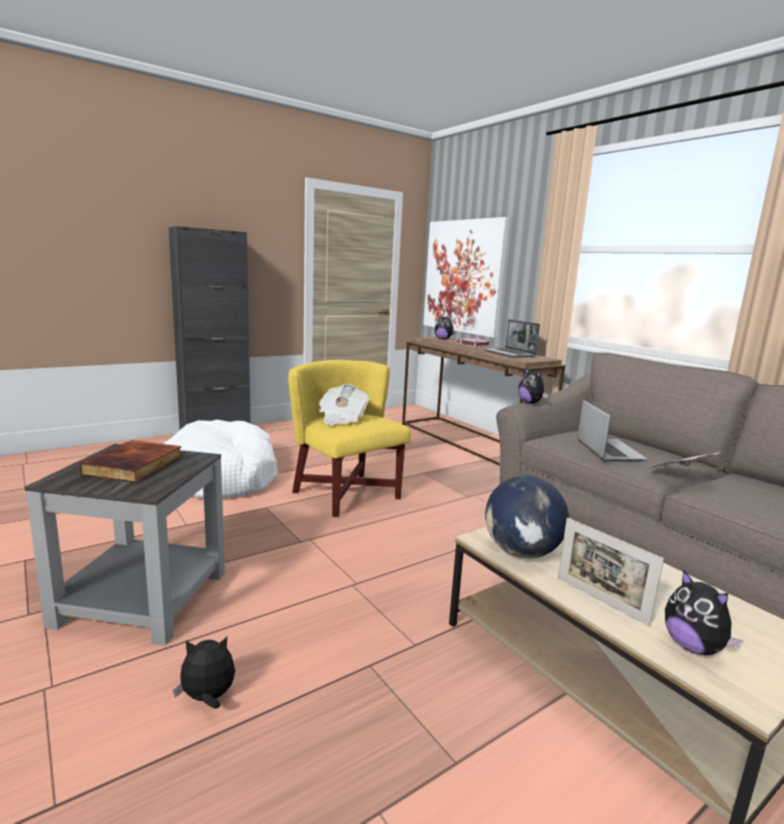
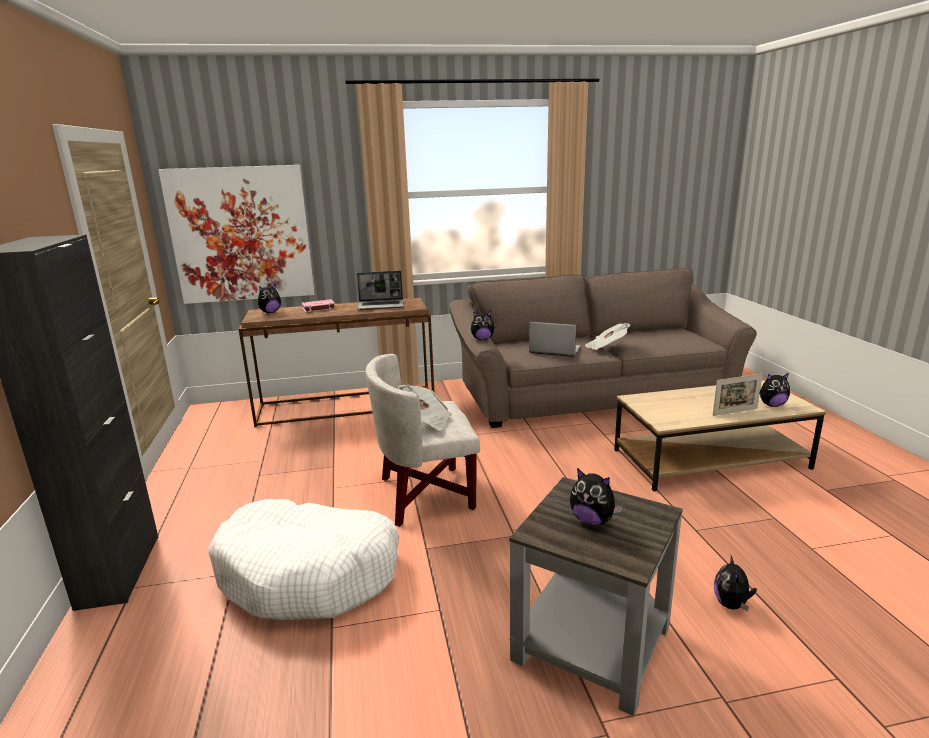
camera: 65 degrees left, 5 degrees up
(135, 466) = (592, 520): book -> plush toy
(347, 494) = (425, 494): yellow armchair -> white armchair
(522, 552) = (682, 417): globe -> none

